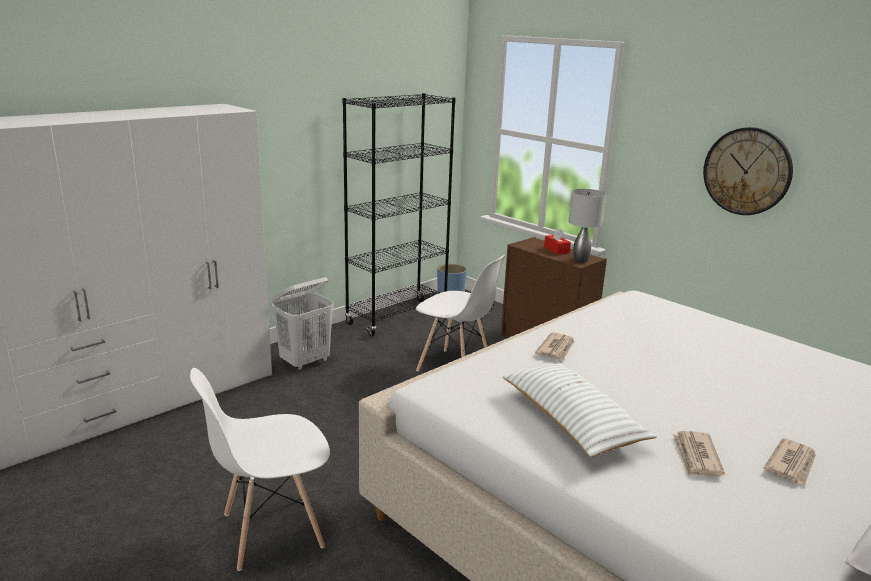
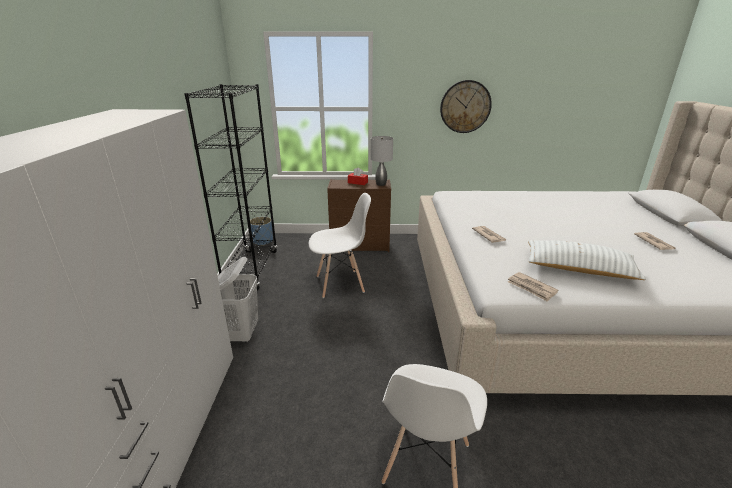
camera: 45 degrees left, 5 degrees up
(696, 456) = (637, 257): newspaper -> newspaper (531, 288)

